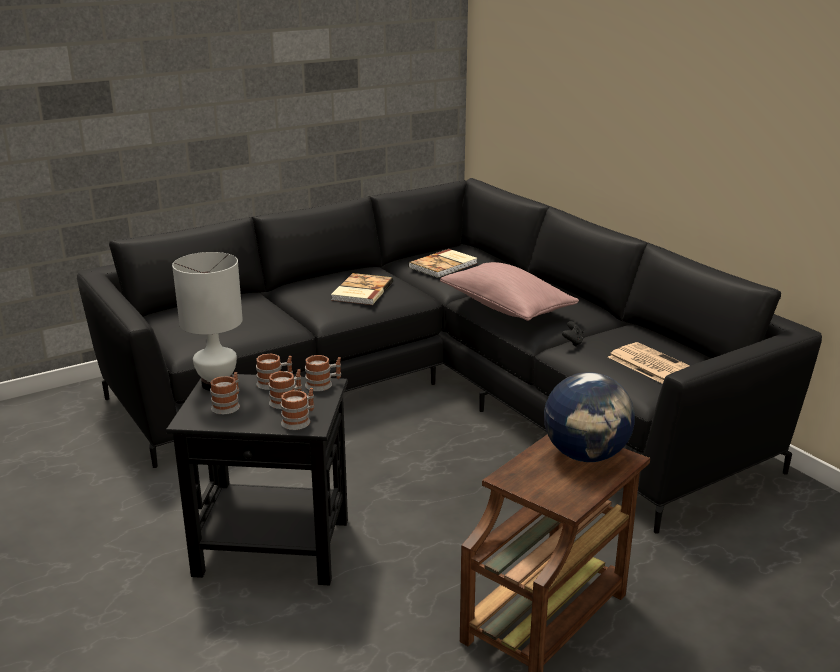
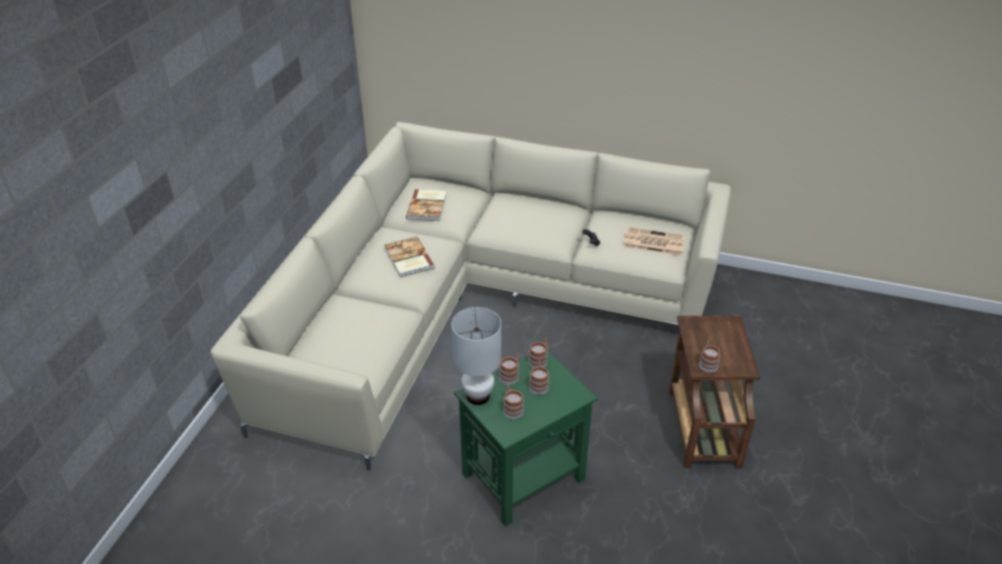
camera: 40 degrees left, 15 degrees up
(274, 547) = (524, 476): black side table -> green side table
(299, 421) = (568, 395): mug -> mug (707, 363)
(438, 392) = (471, 304): black sofa -> beige sofa
(506, 308) = (518, 230): pink pillow -> none
(585, 456) = (714, 331): globe -> none

